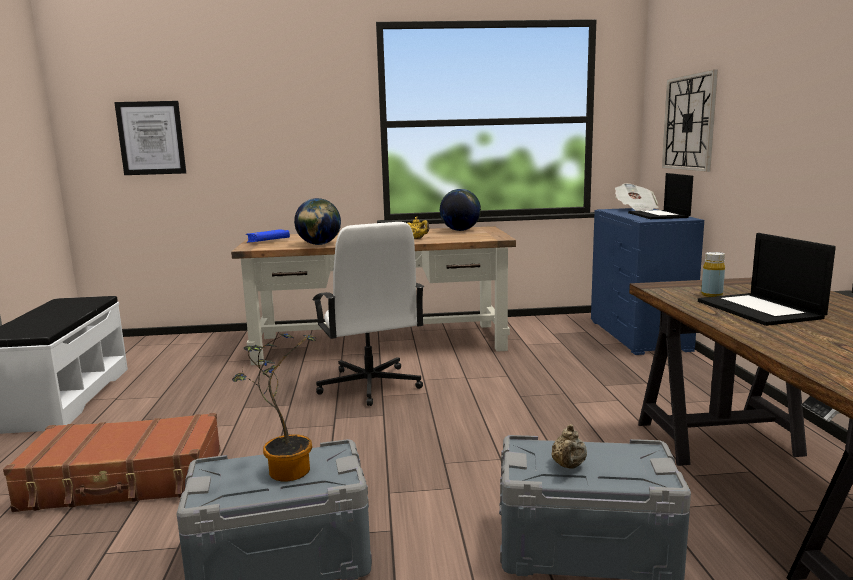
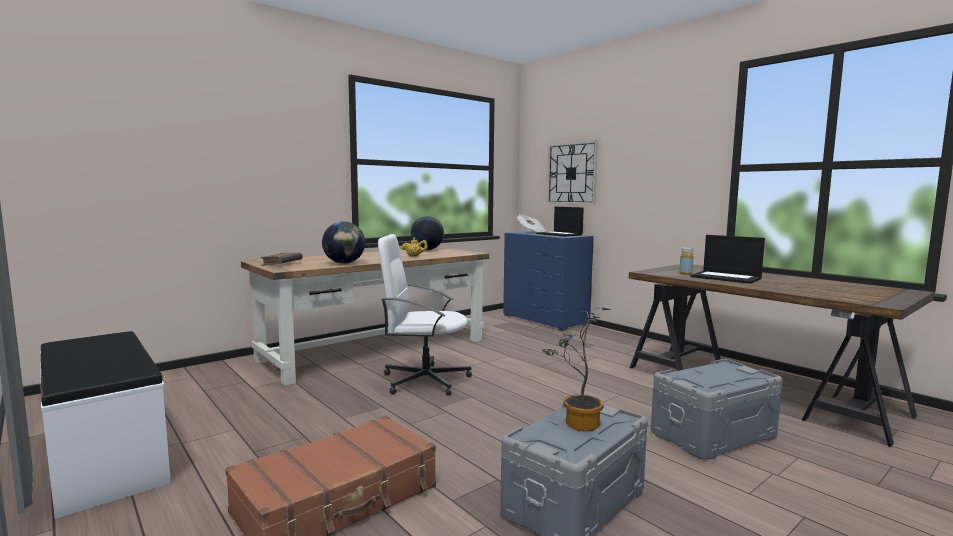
camera: 35 degrees left, 5 degrees down
(151, 138) = (118, 158): picture -> none
(268, 241) = (282, 264): blue book -> brown book
(369, 386) = (424, 380): white office chair -> white office chair turned 150 degrees clockwise
(568, 466) = (713, 380): beige teapot -> none

